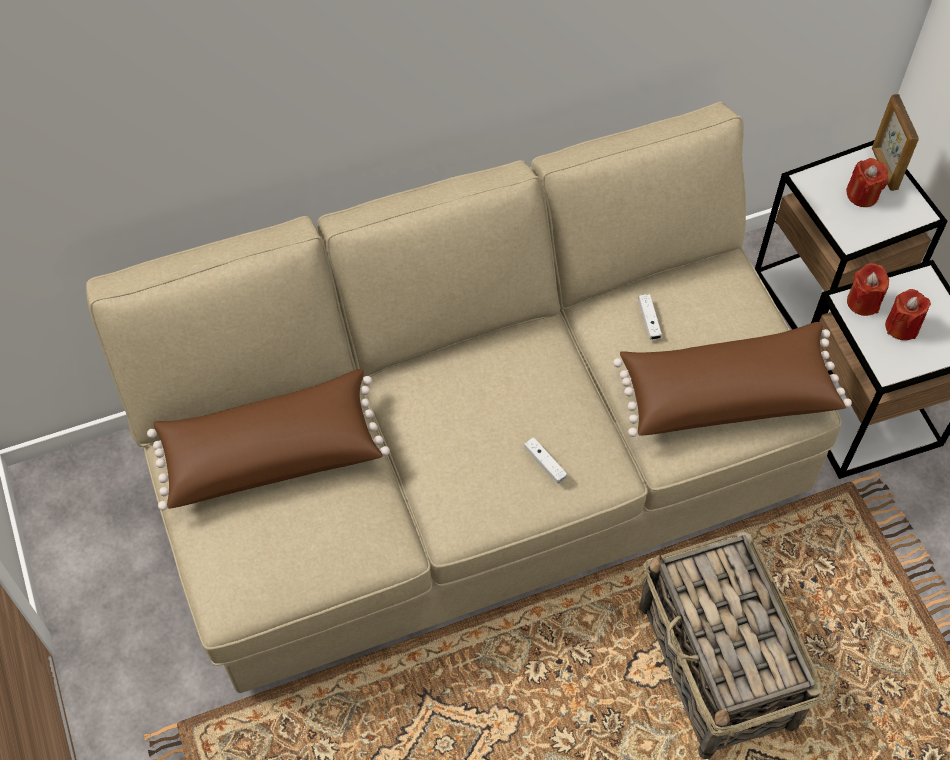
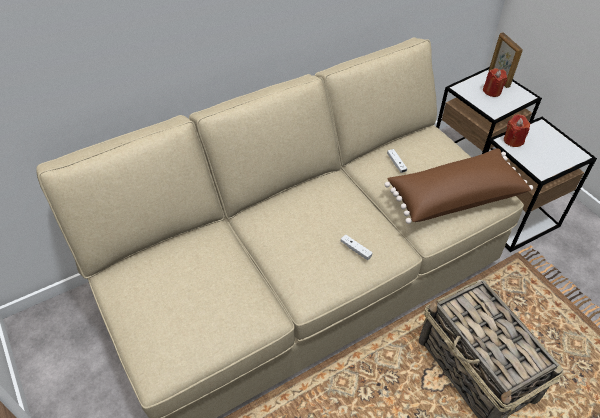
camera: 10 degrees left, 10 degrees down
(271, 452) = (175, 268): brown pillow -> none
(902, 326) = (539, 149): red candle -> none

